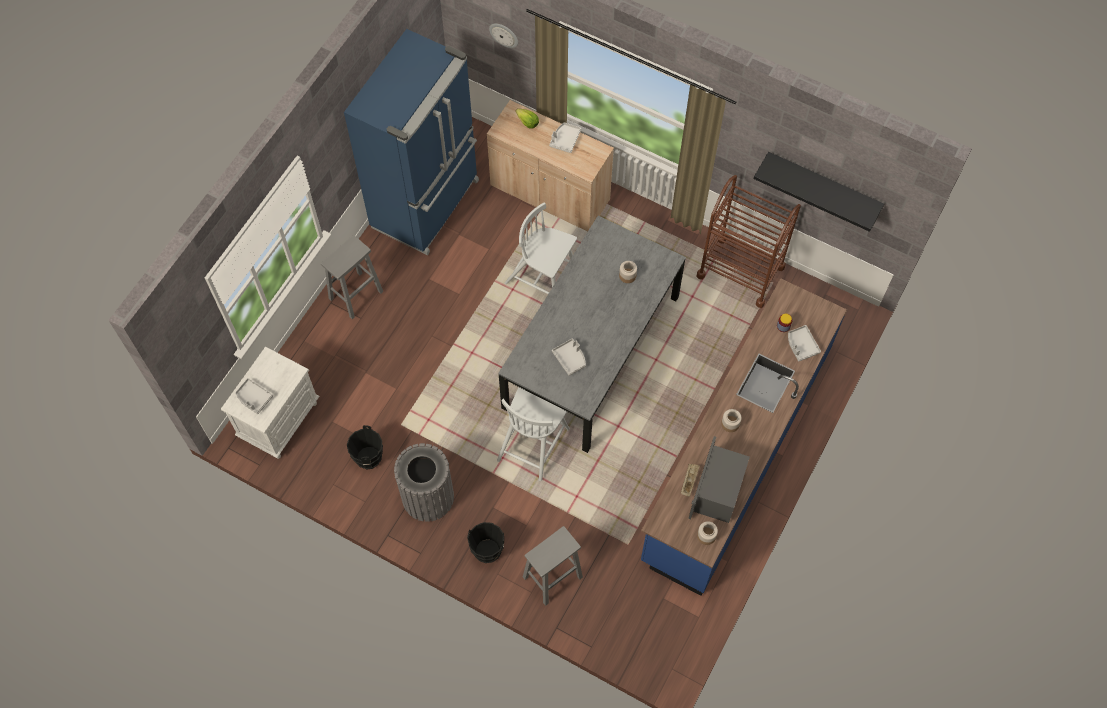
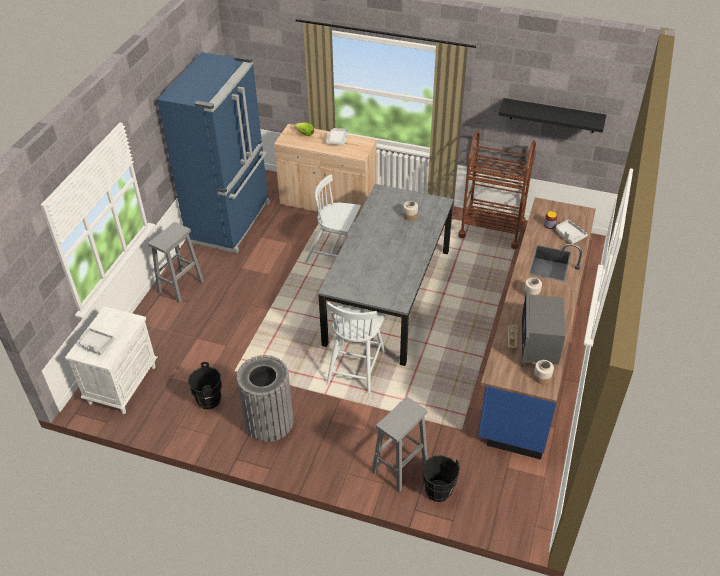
camera: 10 degrees left, 20 degrees down
(487, 551) = (334, 456): black bucket -> black bucket (438, 491)
(504, 34) = (278, 64): wall clock -> none
(570, 359) = (378, 274): grey tray -> none

